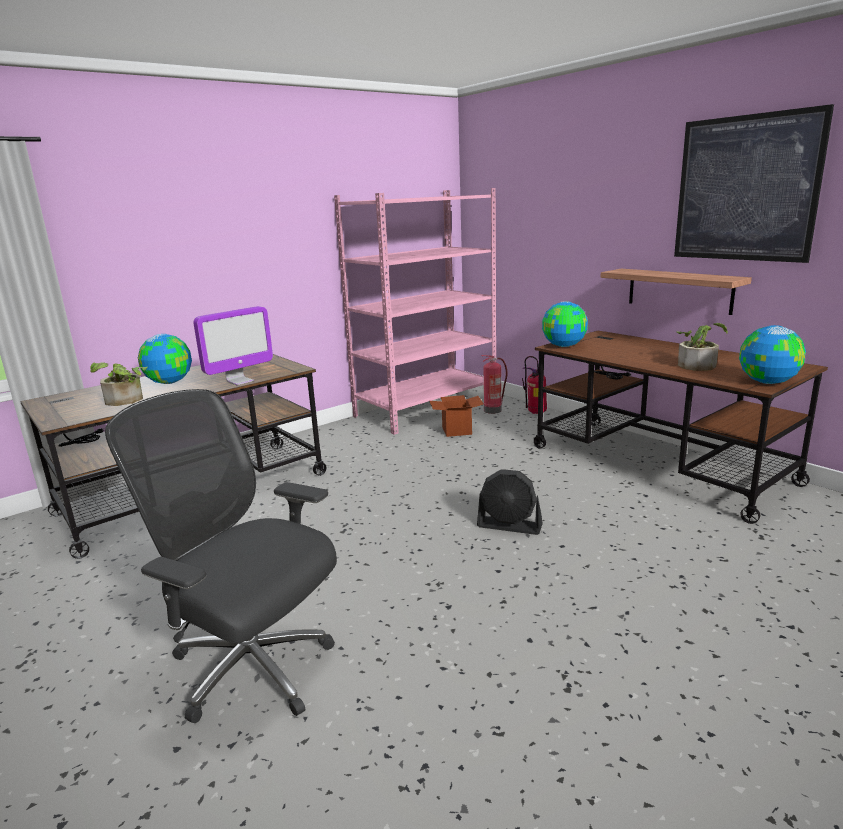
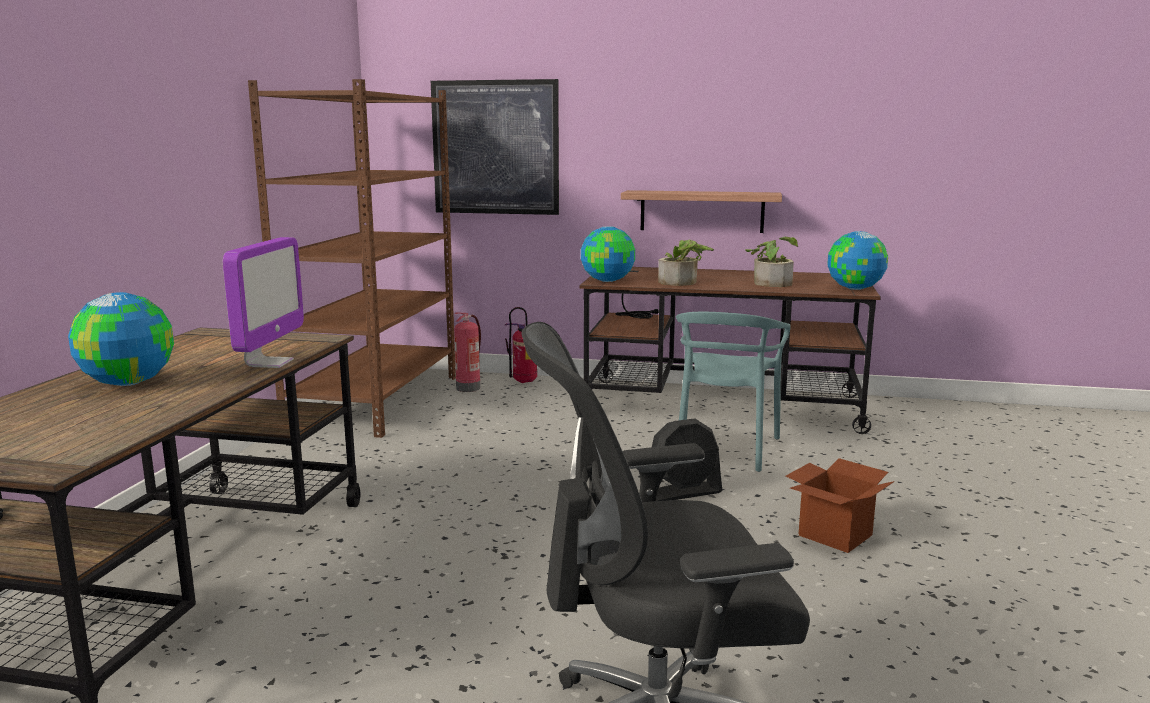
camera: 40 degrees left, 5 degrees down
(125, 401) = (114, 417): potted plant -> potted plant (683, 283)
(426, 408) = (376, 401): pink bookcase -> brown bookcase
(457, 430) = (460, 417): cardboard box -> cardboard box (835, 535)
(598, 501) = (724, 448): none -> turquoise chair
(745, 189) = (768, 103): picture -> picture (495, 147)

